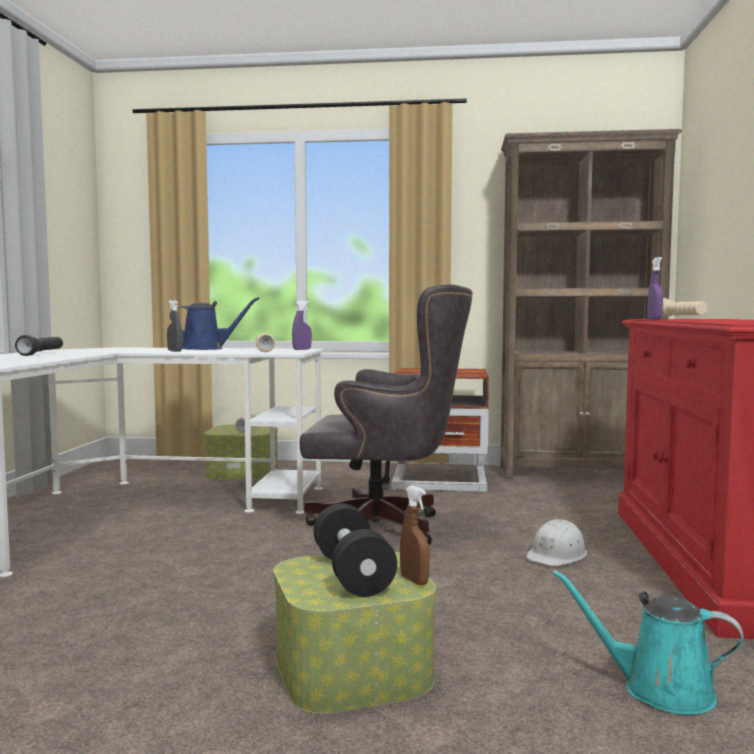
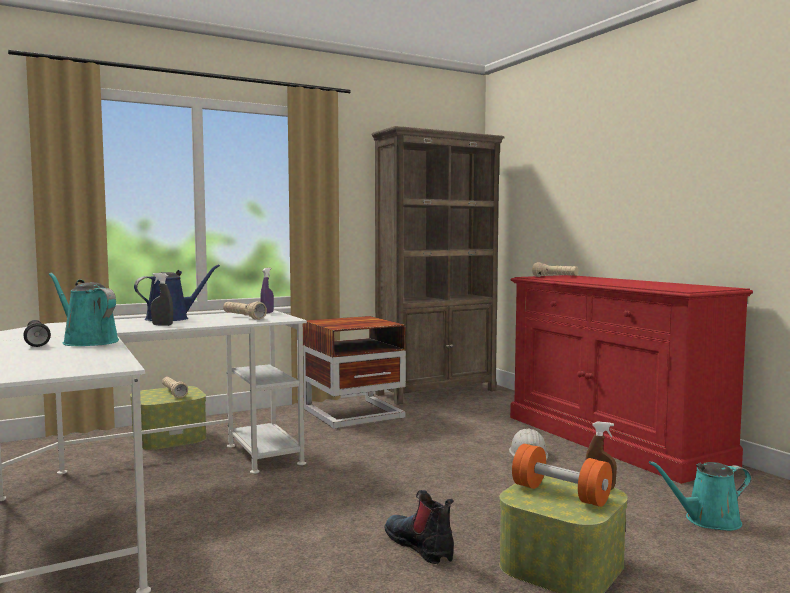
camera: 35 degrees left, 0 degrees up
(67, 355) = (87, 342): none -> turquoise watering can
(253, 606) = (420, 546): none -> boot
(352, 574) = (560, 494): black dumbbell -> orange dumbbell
(386, 528) = (392, 461): grey office chair -> none
(654, 319) = (558, 280): purple spray bottle -> none

